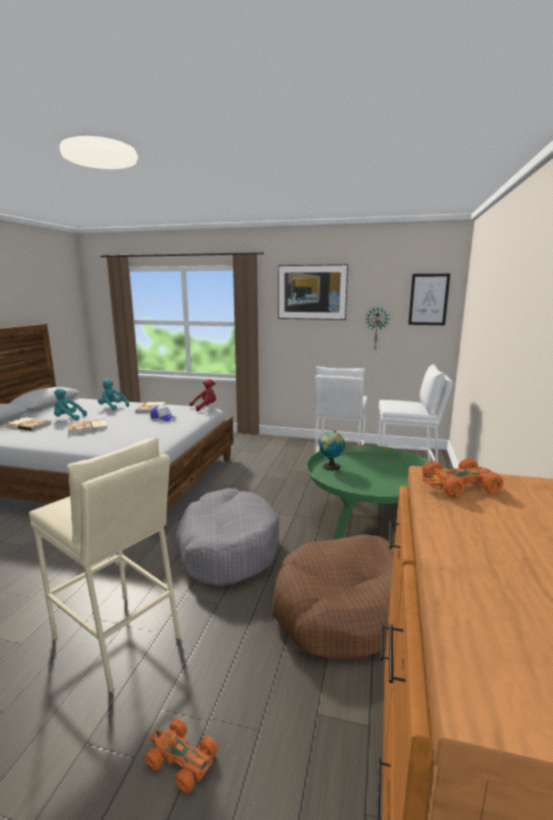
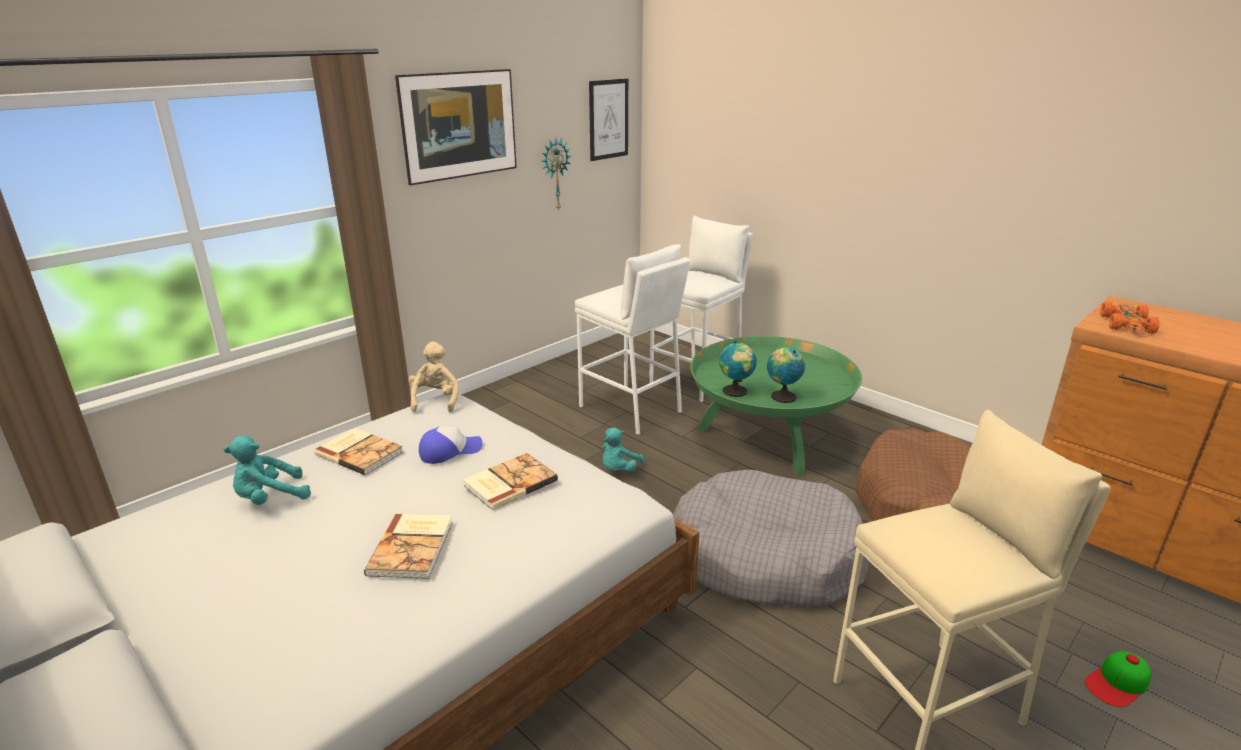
camera: 60 degrees left, 10 degrees up
(29, 425) = (248, 645): book -> book (509, 483)
(68, 418) = (276, 573): turquoise plush toy -> turquoise plush toy (619, 470)
(180, 759) = (1117, 683): orange toy car -> cap
(205, 407) = (436, 400): red plush toy -> beige plush toy
(345, 480) = (781, 396): none -> globe

